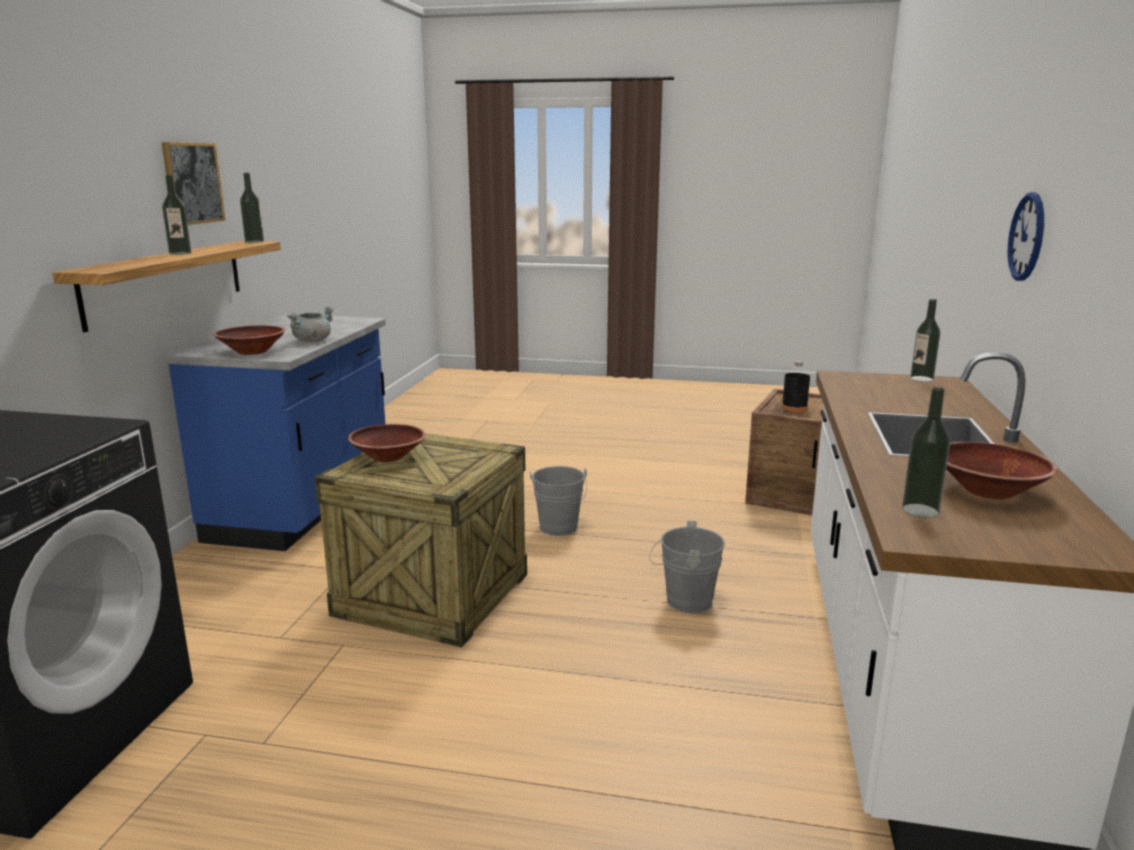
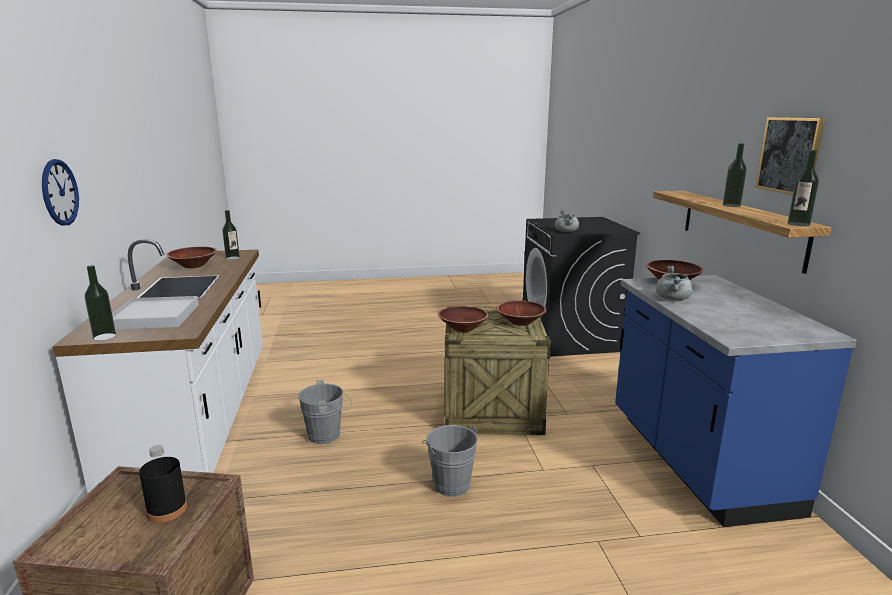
camera: 160 degrees right, 0 degrees up
(81, 428) = (566, 231): none -> grey cooking pot
(482, 457) = (462, 328): none -> brown bowl
(898, 393) = (155, 316): none -> white tray

